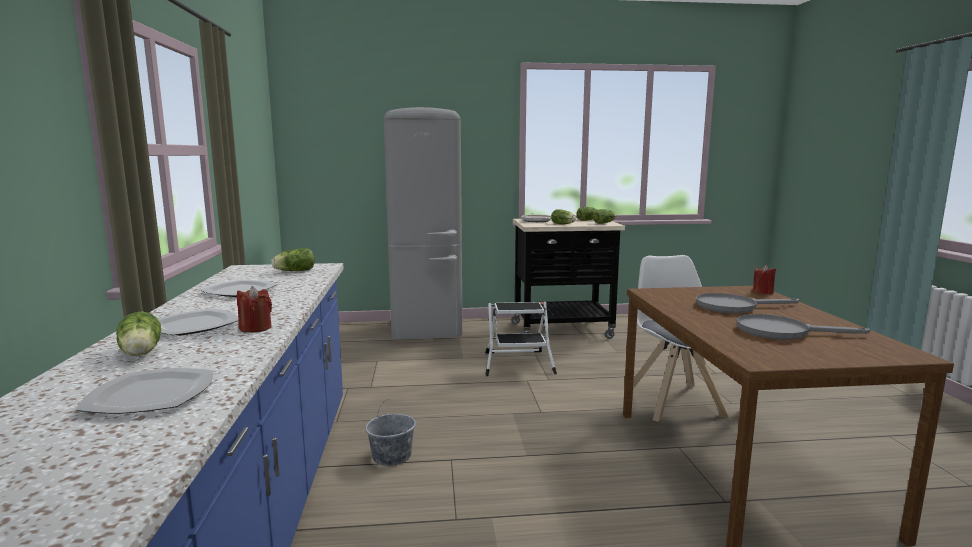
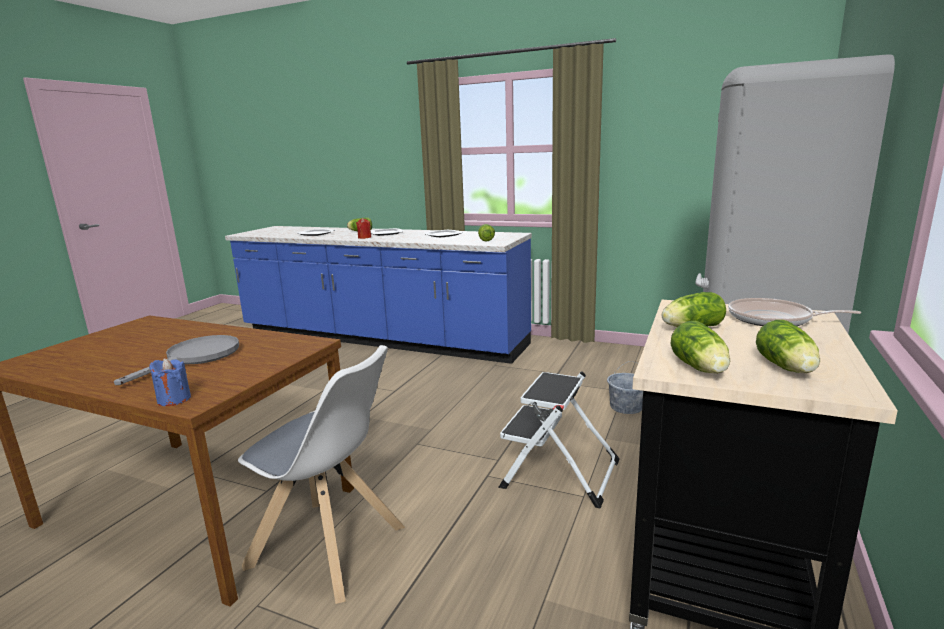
camera: 120 degrees right, 5 degrees up
(391, 456) = (424, 375): grey bucket -> grey bucket (626, 407)
(763, 292) = (174, 399): red candle -> blue candle
(782, 332) = (132, 347): grey frying pan -> none

